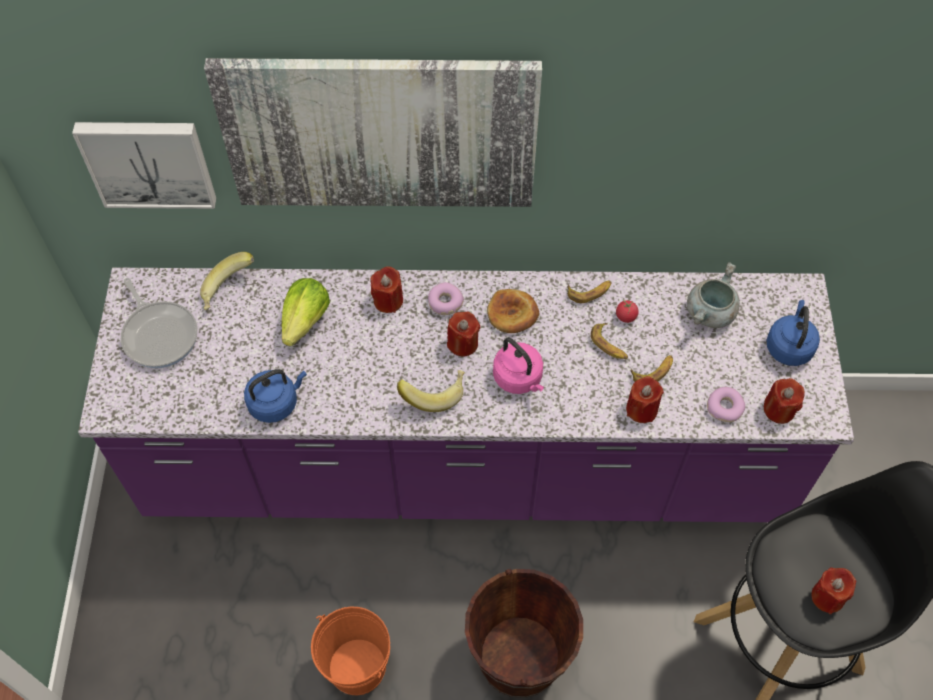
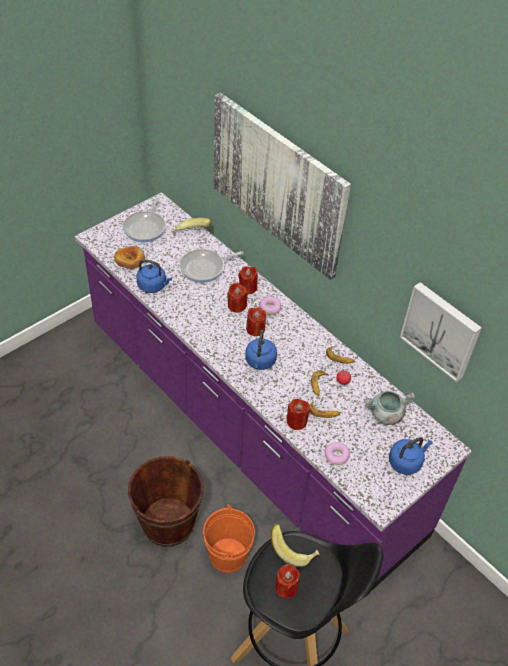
camera: 45 degrees right, 10 degrees down
(148, 161) = (189, 139): picture -> picture (441, 330)
(306, 321) = (205, 268): lettuce -> frying pan
(357, 667) = (102, 458): orange bucket -> orange bucket (228, 555)
(433, 393) = (217, 336): banana -> banana (293, 550)
(512, 313) = (292, 336): bread -> bread (130, 259)
(519, 379) = (260, 362): pink kettle -> blue kettle
(779, 409) = (362, 481): red candle -> red candle (237, 306)

